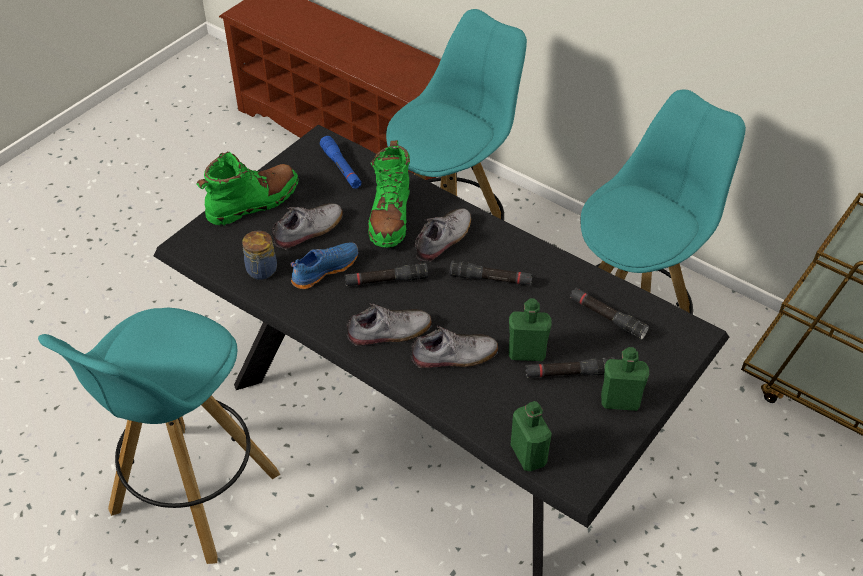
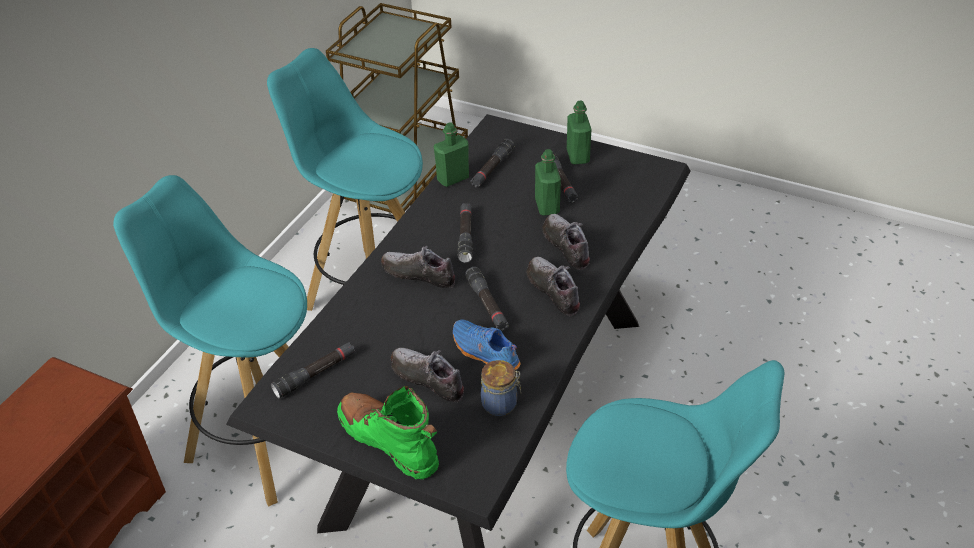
camera: 100 degrees left, 5 degrees down
(341, 168) = (315, 374): blue flashlight -> black flashlight
(390, 216) = (392, 318): green boot -> none
(528, 455) = (649, 194): green bottle -> green bottle (453, 179)

